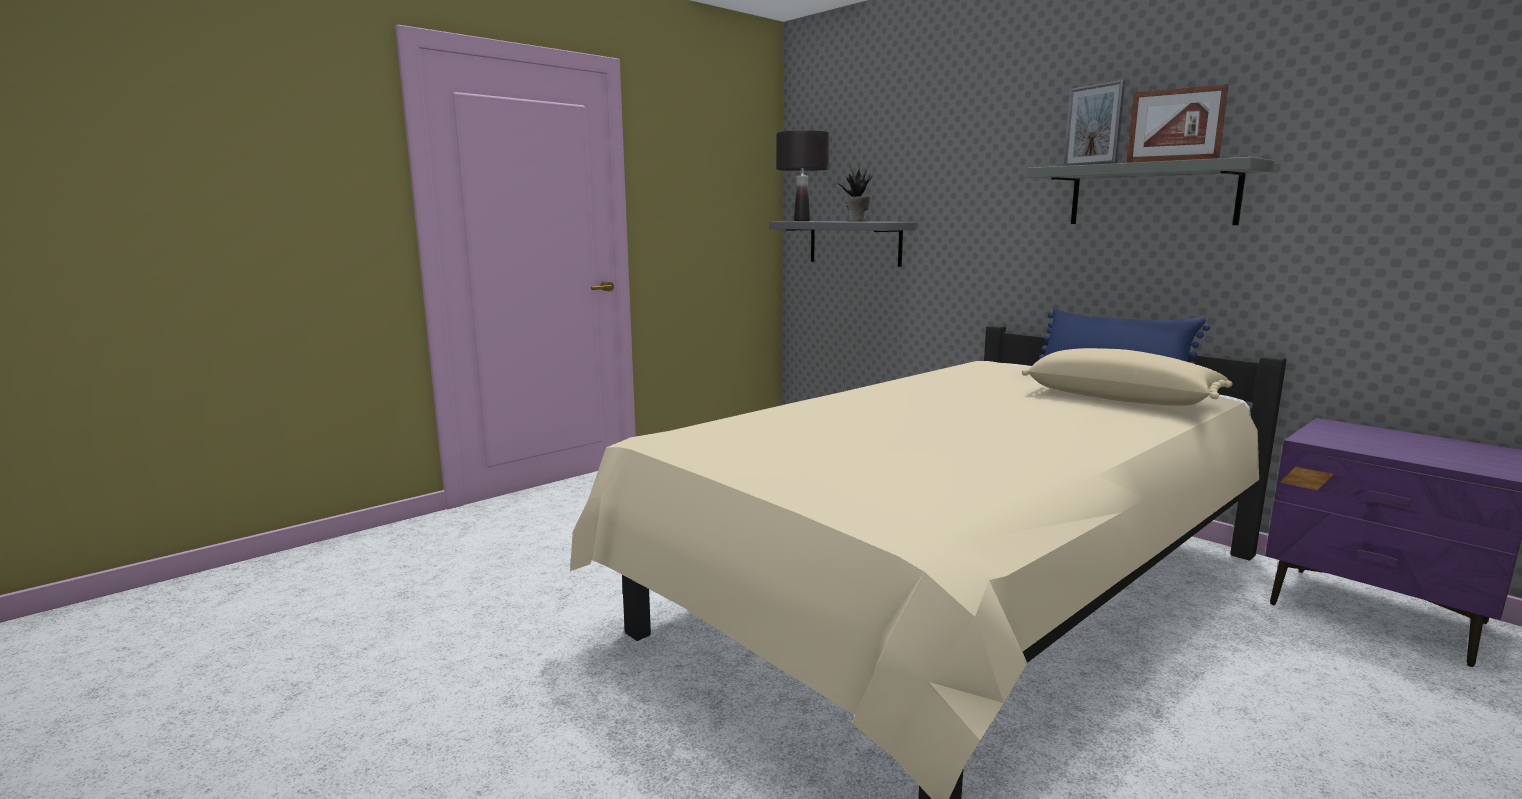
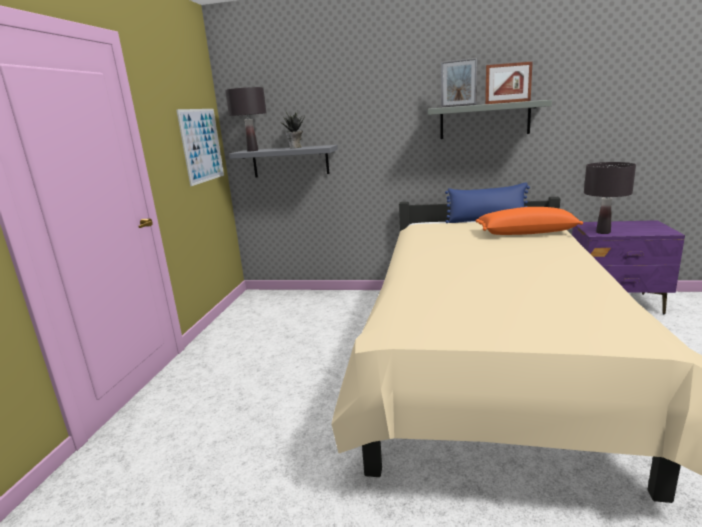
camera: 35 degrees left, 5 degrees up
(735, 207) = (201, 145): none -> picture
(1121, 399) = (526, 232): beige pillow -> orange pillow
(1334, 441) = (603, 232): none -> black table lamp

